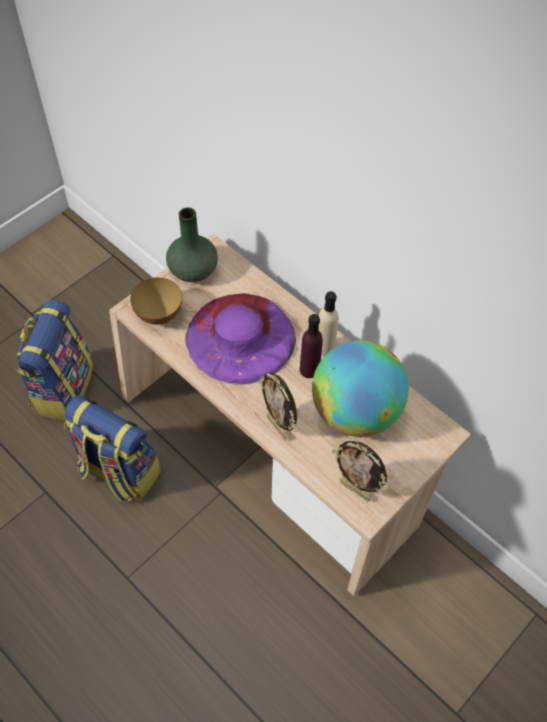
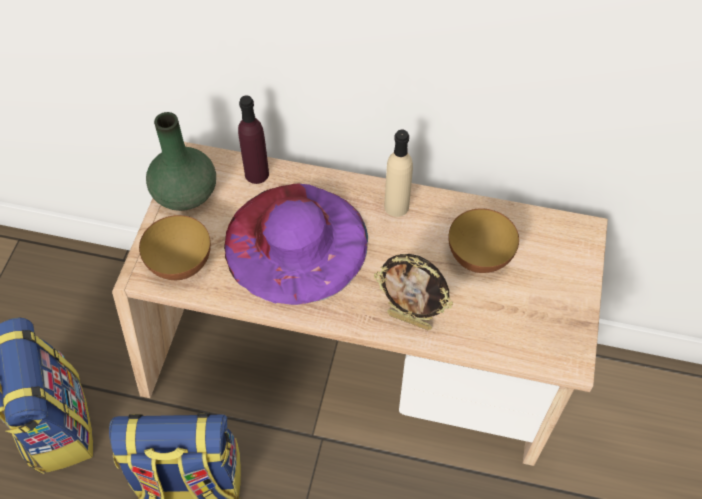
camera: 30 degrees left, 0 degrees up
(309, 369) = (397, 238): purple bottle -> purple bottle (257, 174)
(355, 412) = (479, 258): globe -> bowl
(355, 490) = (540, 342): picture frame -> none

